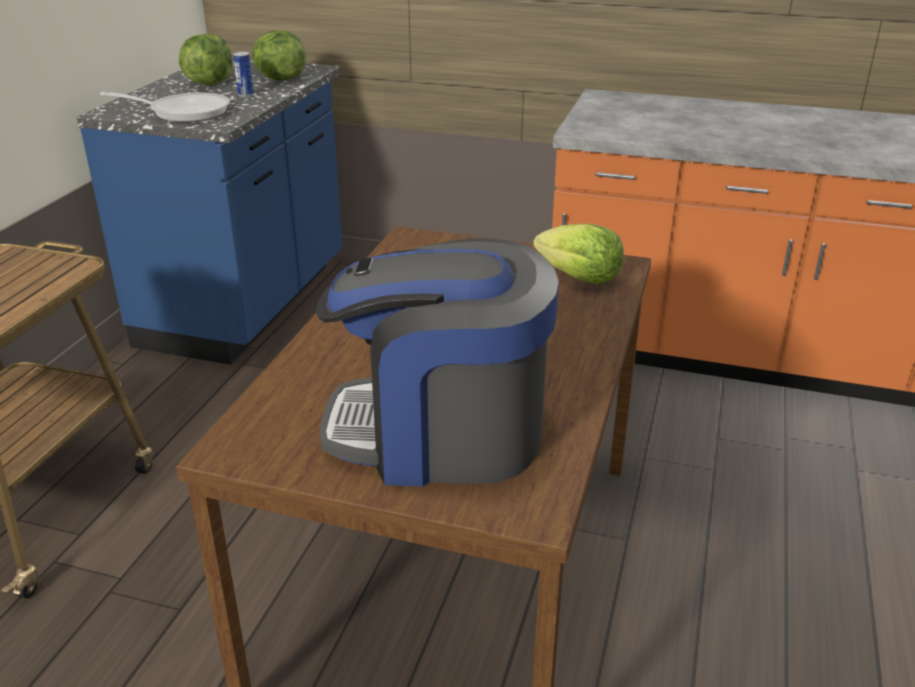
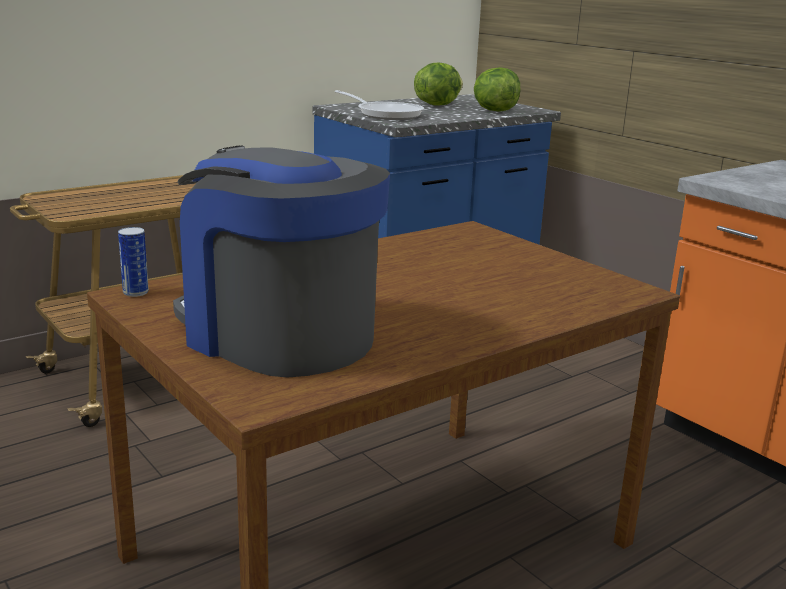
camera: 35 degrees right, 10 degrees down
(246, 95) = (449, 114): can -> can (135, 292)
(579, 277) = (578, 287): lettuce -> none

